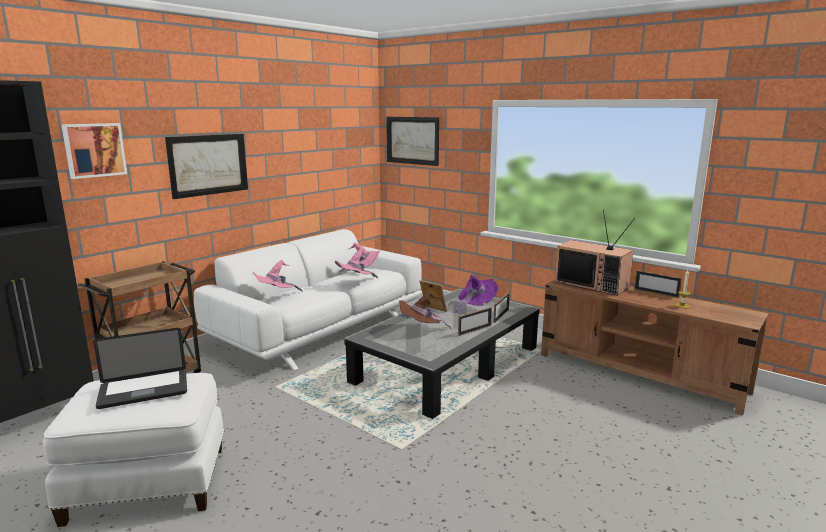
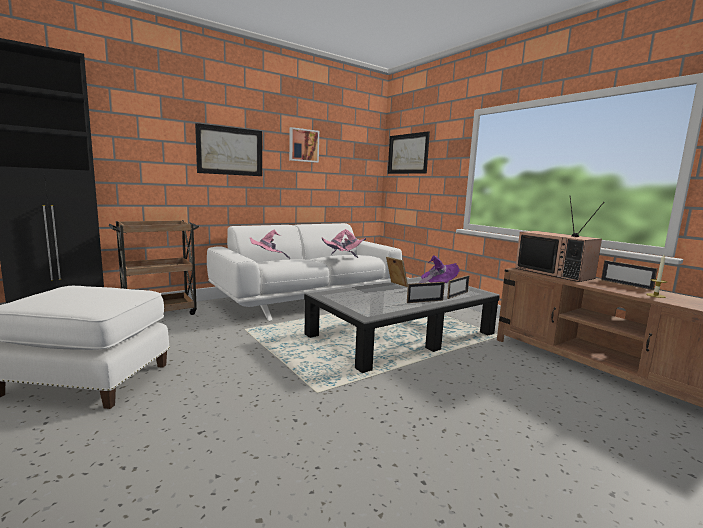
camera: 15 degrees right, 5 degrees down
(94, 150) = (135, 123): picture -> picture (303, 145)
(144, 390) = (90, 292): laptop -> none
(421, 329) = (375, 295): brown hat -> none

